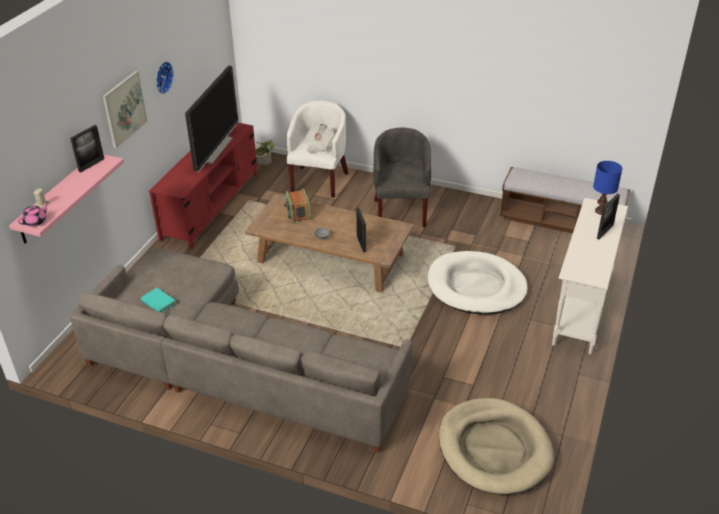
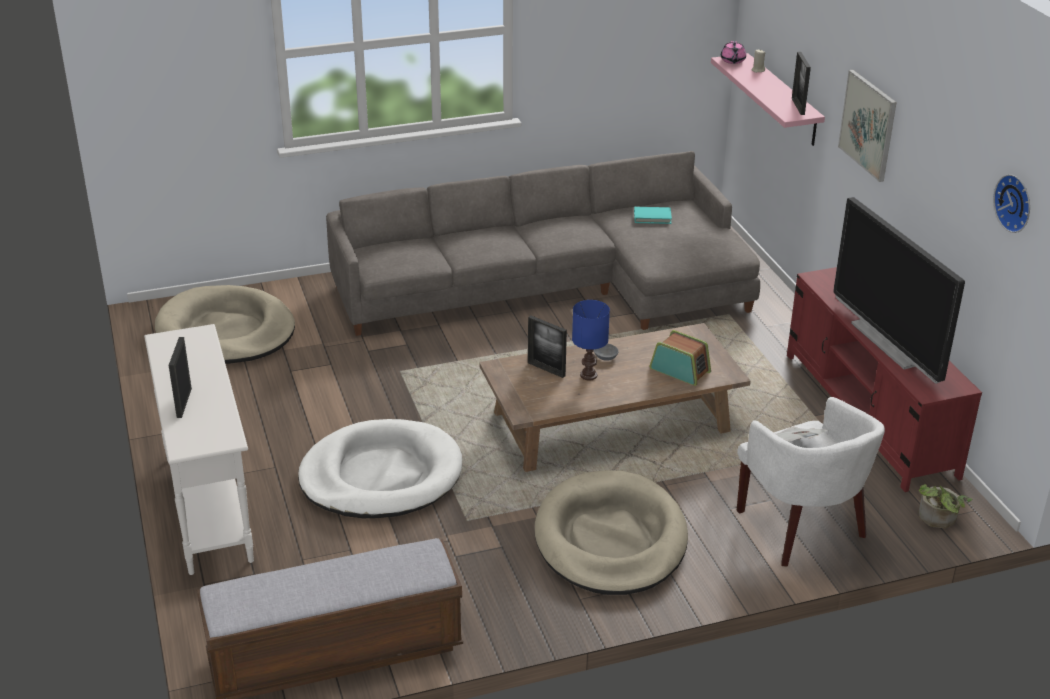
camera: 140 degrees right, 5 degrees down
(162, 77) = (925, 168): wall clock -> wall clock (1016, 203)
(401, 211) = (610, 539): grey armchair -> beige dog bed
(600, 211) = (207, 433): blue table lamp -> blue table lamp (588, 376)

